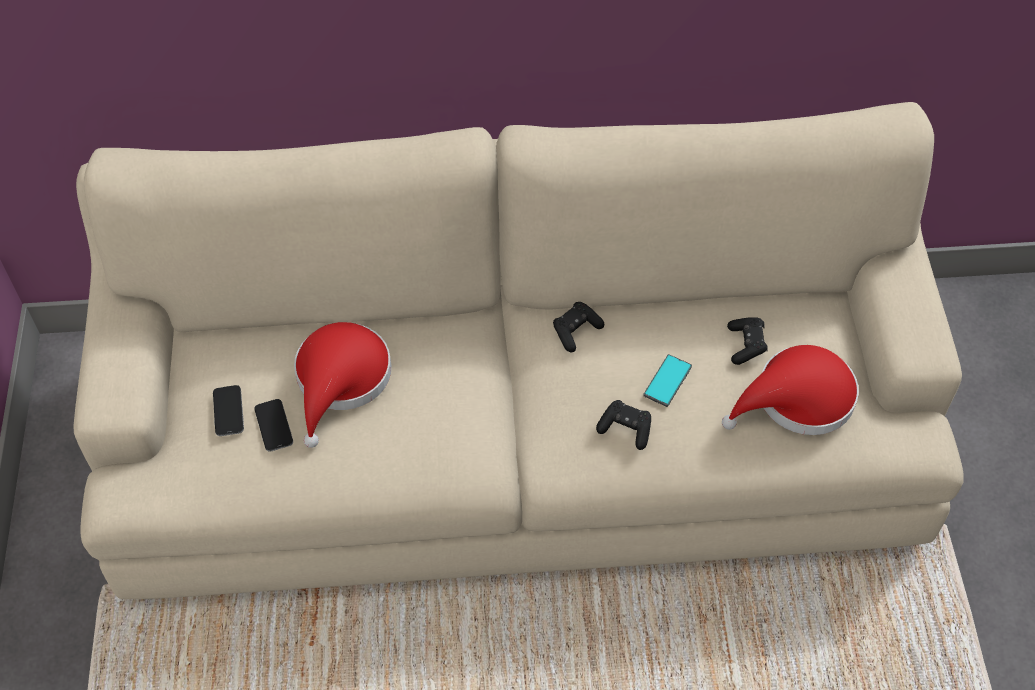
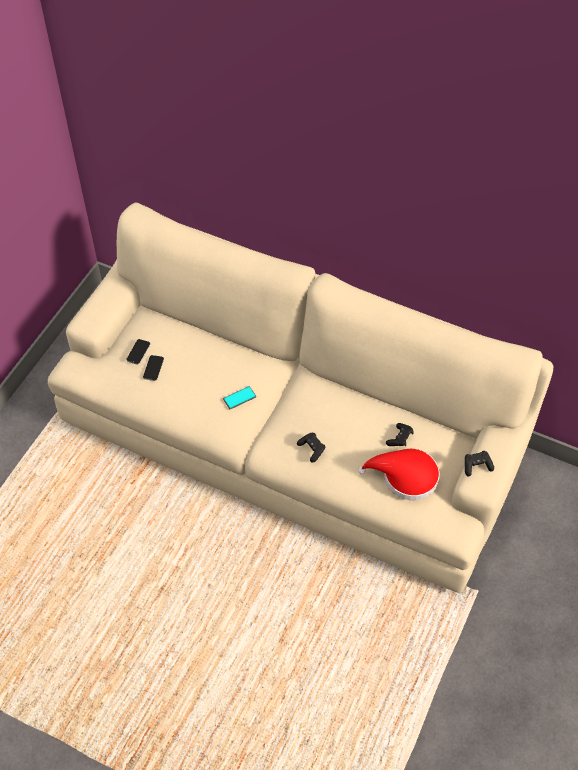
camera: 30 degrees right, 0 degrees up
(341, 380) = (196, 362): red hat -> none
(576, 331) = (321, 392): black game controller -> black game controller (476, 466)
(667, 381) = (348, 437): phone -> phone (239, 398)

